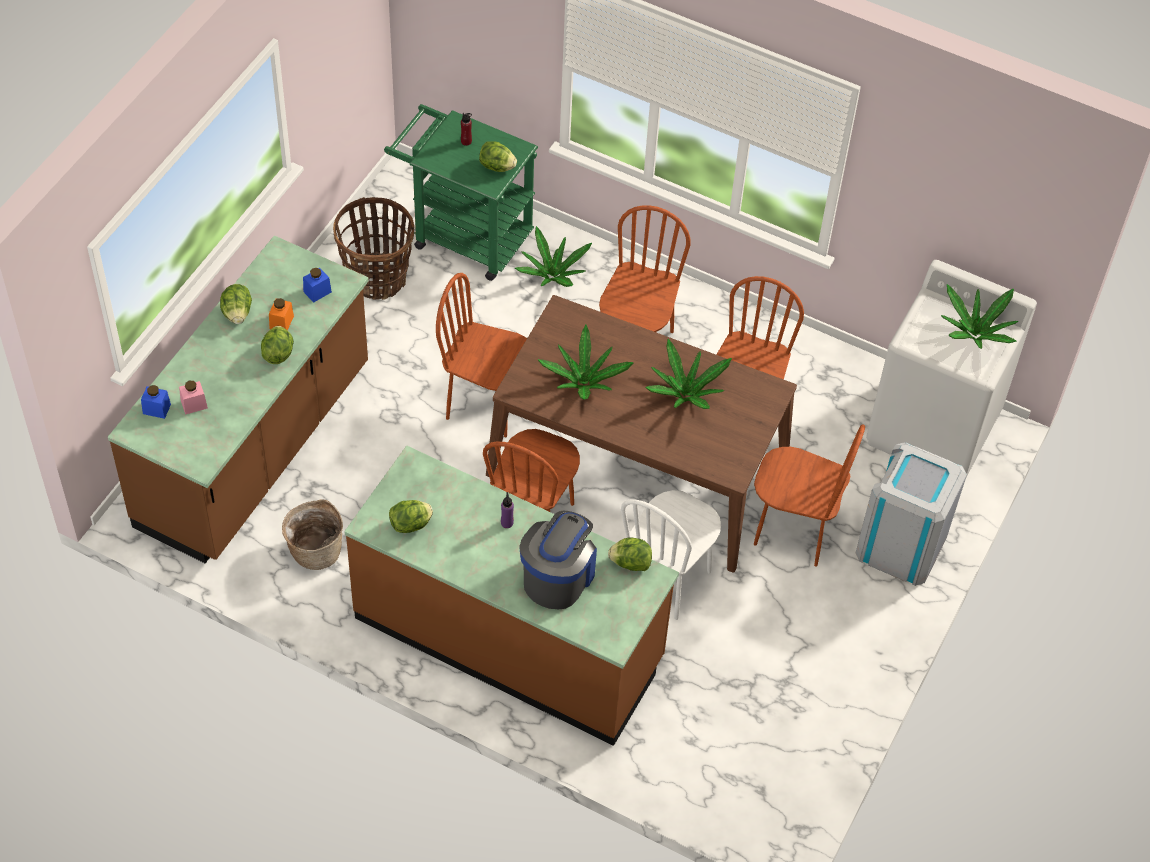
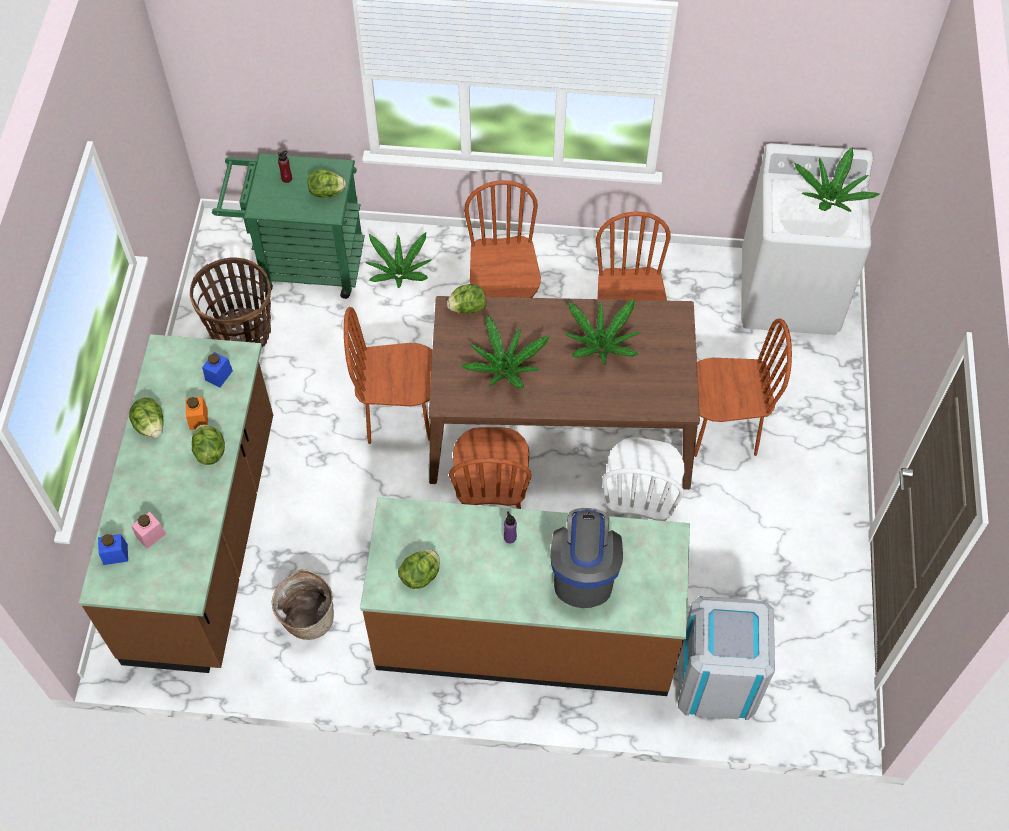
camera: 20 degrees left, 5 degrees up
(630, 563) = (642, 532): lettuce -> lettuce (467, 308)
(901, 546) = (816, 409): grey trash can -> grey trash can (717, 681)

